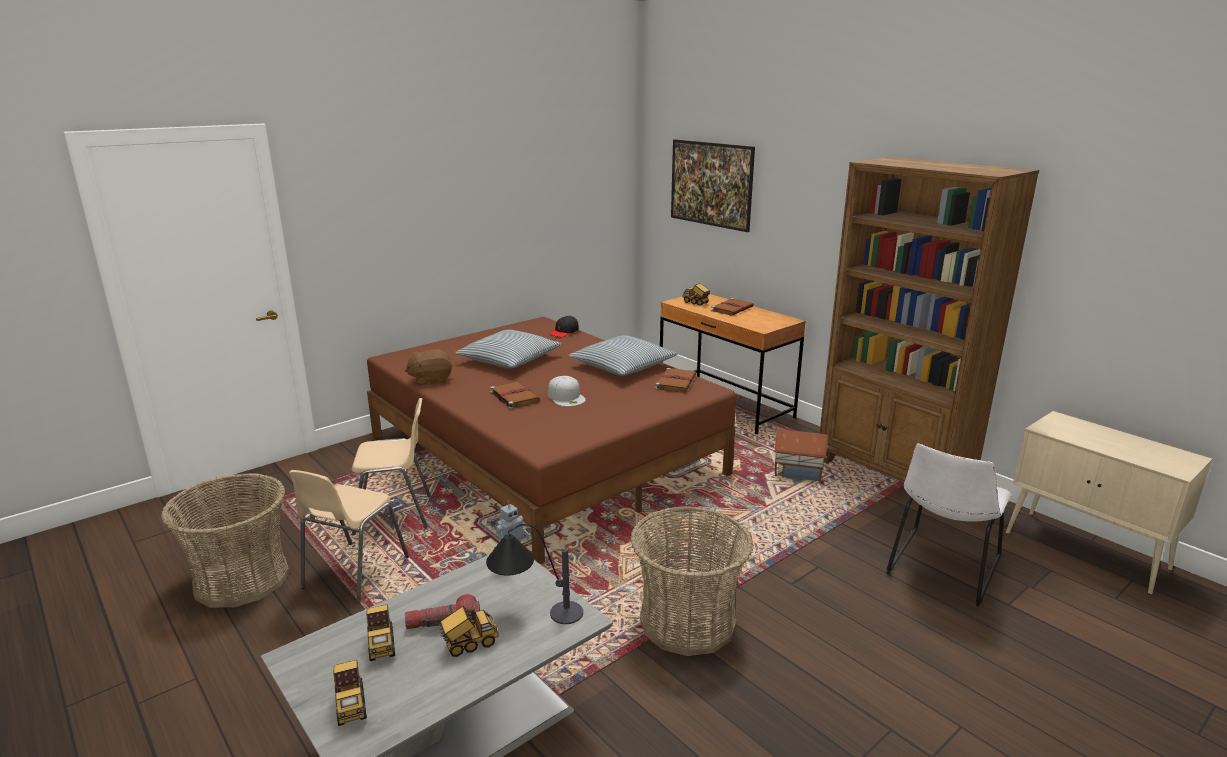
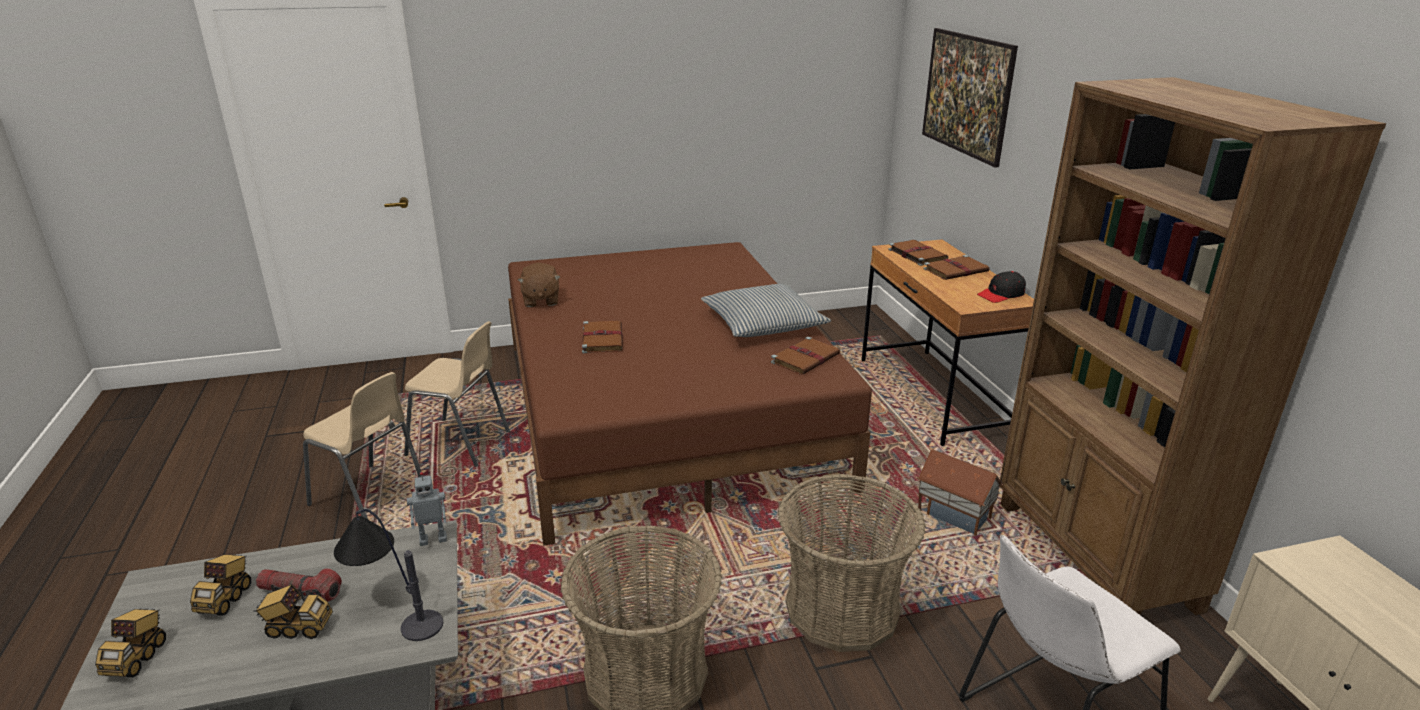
camera: 25 degrees right, 5 degrees up
(241, 579) = (279, 475): basket -> basket (841, 609)
(353, 574) = (371, 499): beige chair -> beige chair turned 105 degrees counterclockwise
(431, 380) = (540, 300): brown plush toy -> brown plush toy turned 105 degrees counterclockwise
(509, 359) = (645, 290): pillow -> none
(564, 332) = (740, 266): black cap -> black cap (1001, 295)
(566, 397) = (657, 351): white cap -> none
(696, 303) = (916, 254): toy truck -> brown book

